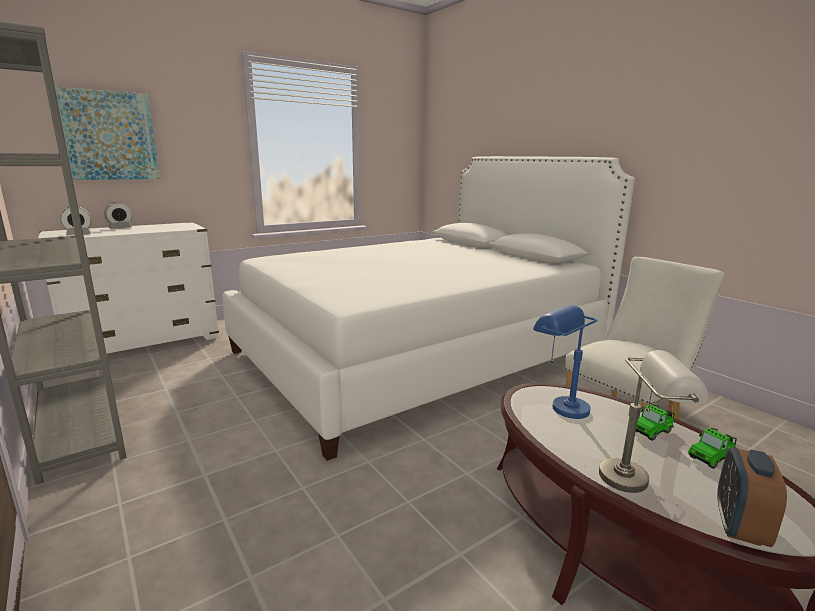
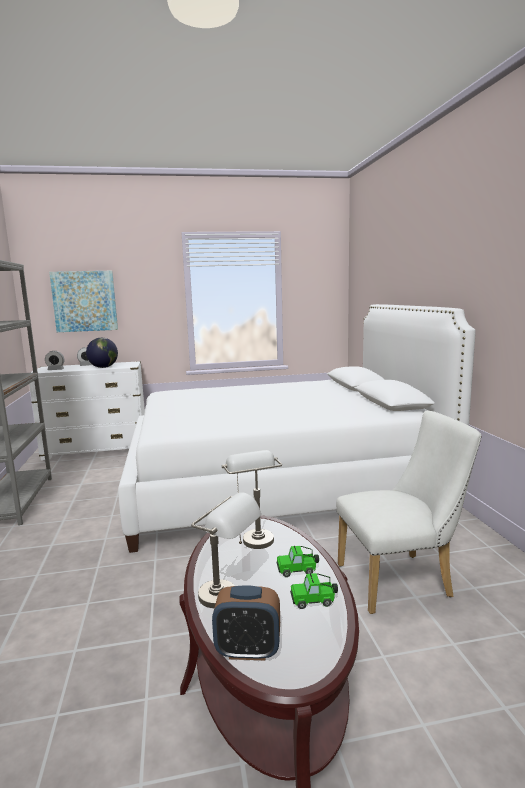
camera: 25 degrees right, 5 degrees down
(154, 230) = (103, 367): none -> globe
(558, 405) = (254, 535): blue table lamp -> grey table lamp
(739, 526) = (248, 650): alarm clock -> alarm clock turned 135 degrees counterclockwise

